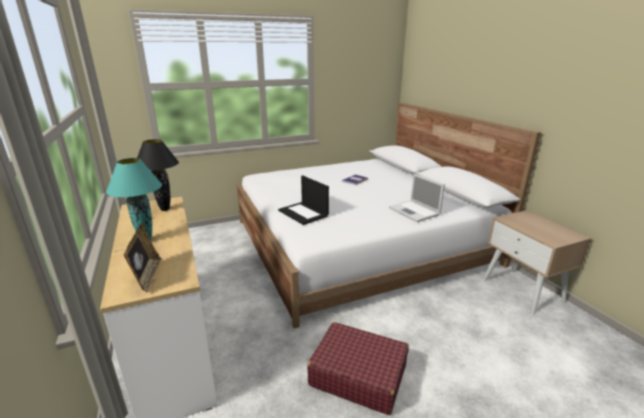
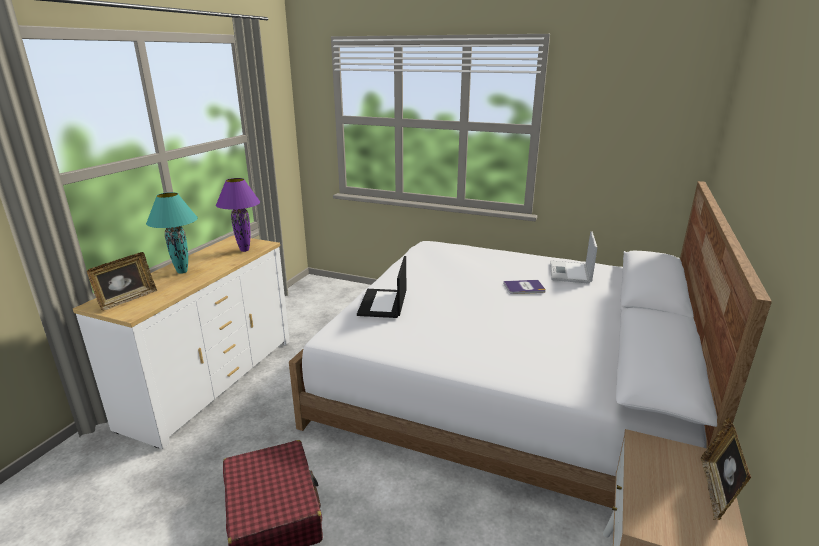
camera: 45 degrees right, 0 degrees up
(164, 209) = (244, 250): black table lamp -> purple table lamp
(415, 211) = (512, 360): laptop -> laptop (570, 273)
(546, 222) = (717, 491): none -> picture frame

